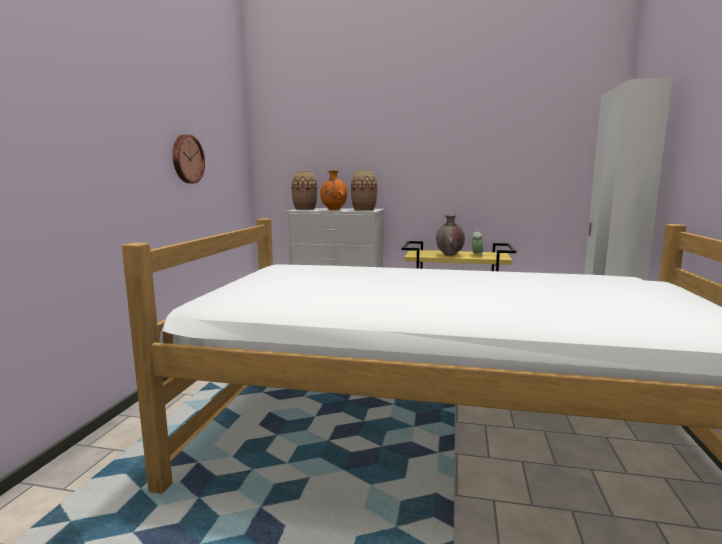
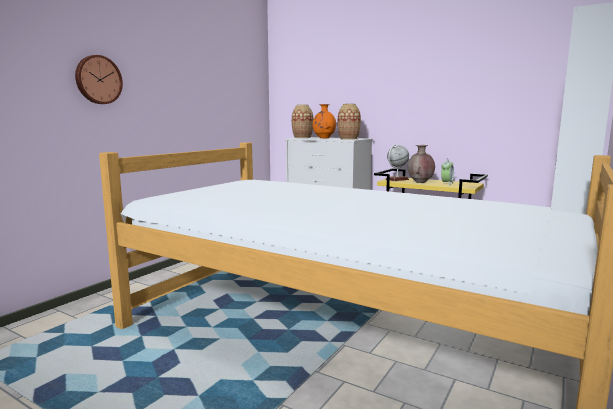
camera: 20 degrees right, 0 degrees up
(186, 159) = (203, 96): wall clock -> wall clock (98, 80)
(421, 253) = (397, 179): none -> globe

